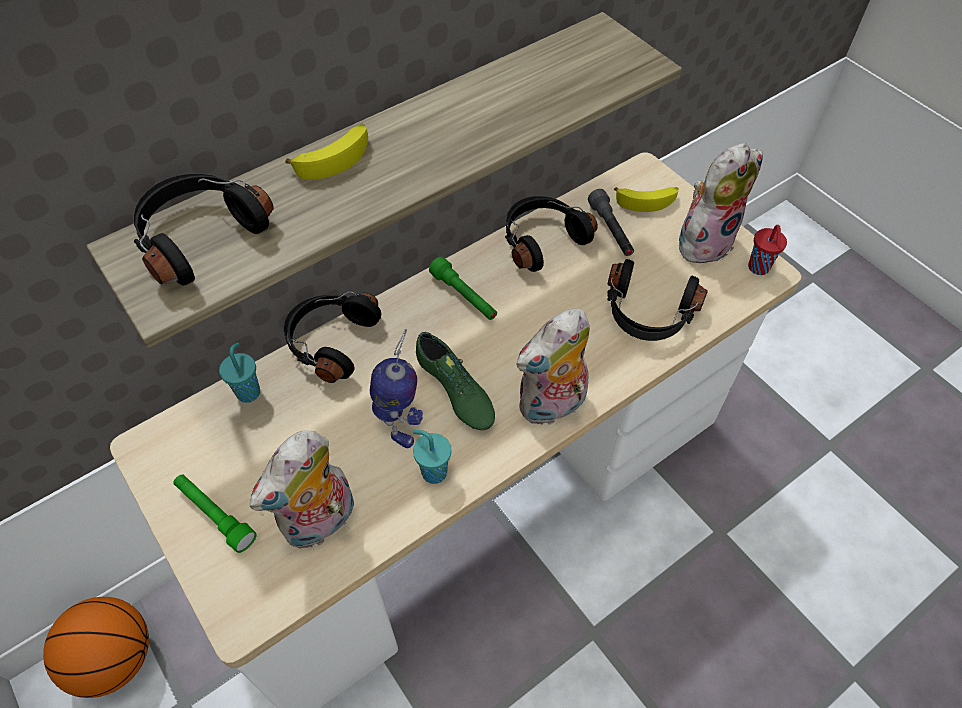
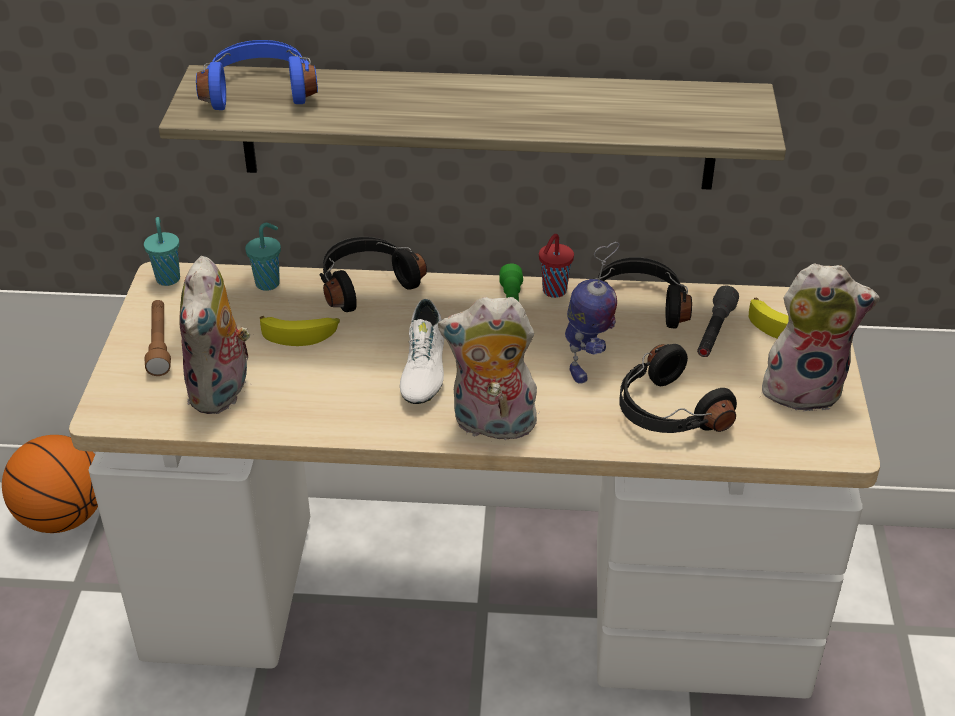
camera: 40 degrees right, 15 degrees down
(199, 236) = (259, 90): black headphones -> blue headphones
(215, 515) = (159, 344): green flashlight -> brown flashlight
(320, 523) = (222, 392): plush toy -> plush toy turned 75 degrees counterclockwise
(334, 157) = (408, 86): banana -> banana (301, 333)
(399, 422) = (354, 364): toy robot -> toy robot (587, 363)
(433, 471) = (341, 410): turquoise cup -> turquoise cup (168, 278)
(455, 391) = (423, 370): green shoe -> white shoe
(759, 268) = (835, 439): red cup -> red cup (553, 291)

